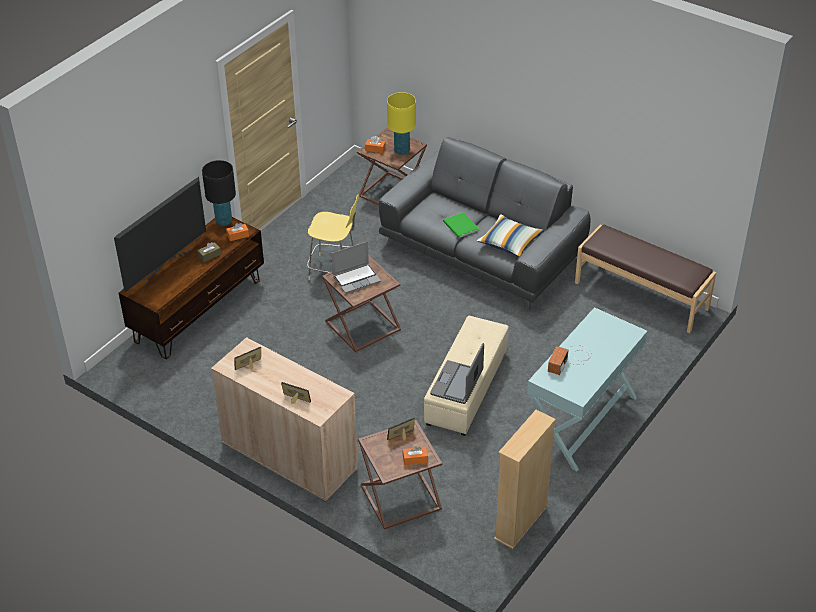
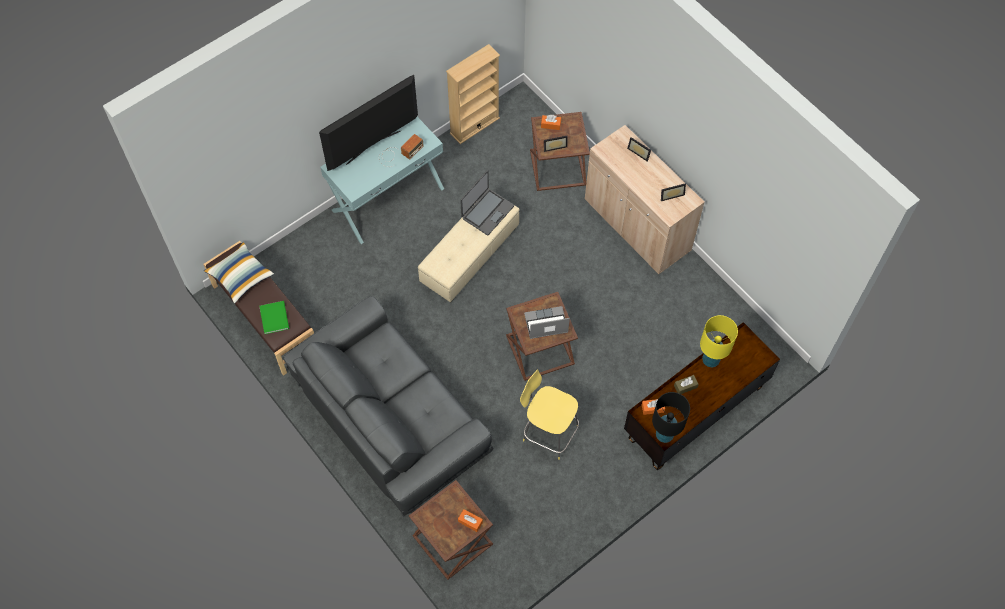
camera: 165 degrees left, 20 degrees up
(166, 267) = (730, 380): television -> television (374, 148)
(402, 151) = (441, 510): yellow table lamp -> yellow table lamp (710, 360)
(460, 227) = (416, 387): green book -> green book (275, 317)
(510, 242) = (376, 352): pillow -> pillow (240, 276)

